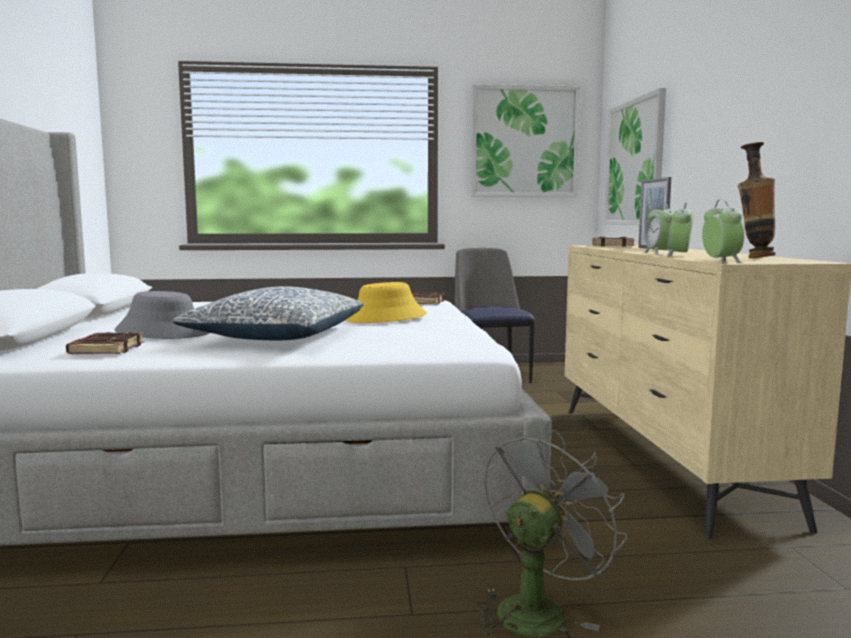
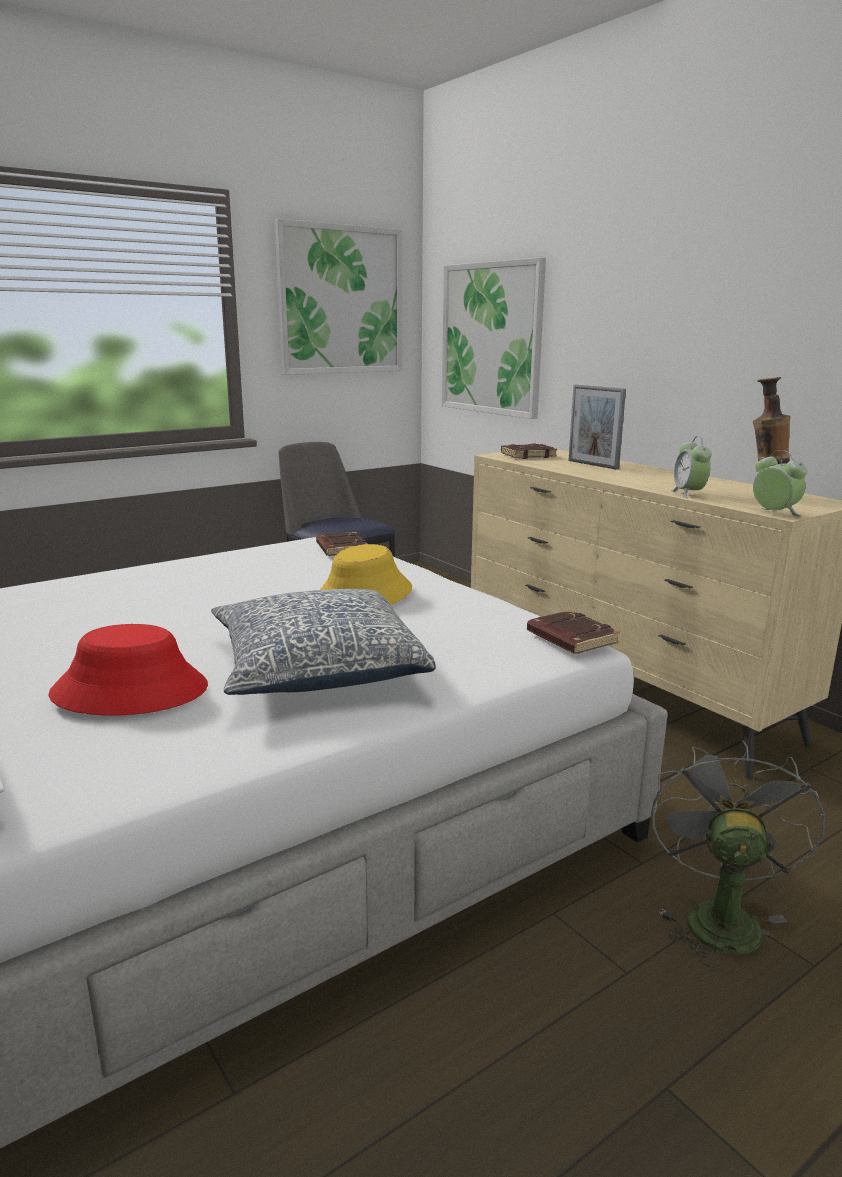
camera: 30 degrees left, 10 degrees up
(106, 349) = (124, 756): brown book -> brown book (570, 638)
(163, 332) = (131, 691): grey hat -> red hat
(658, 253) = (645, 484): alarm clock -> none

